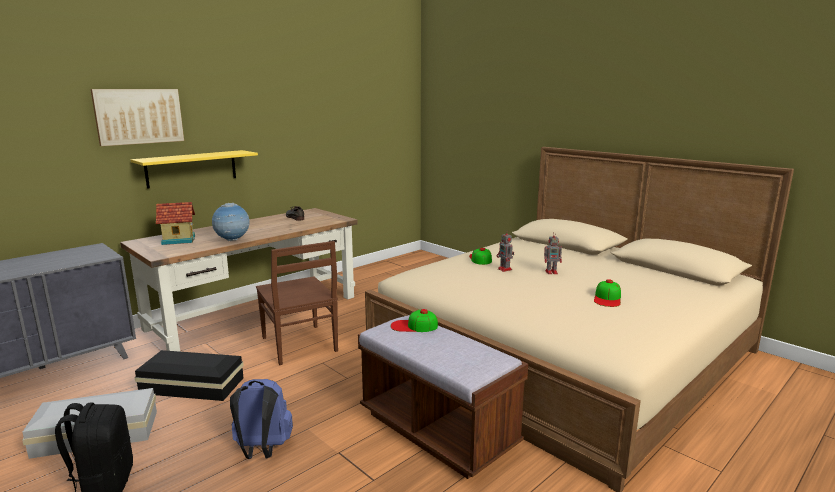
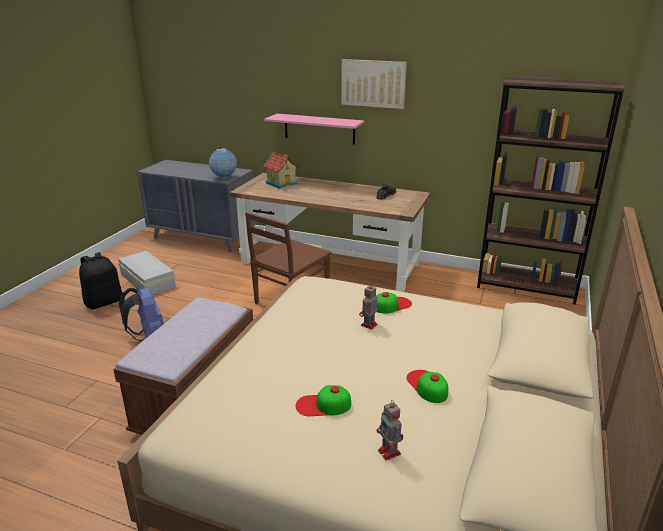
camera: 65 degrees right, 10 degrees up
(139, 116) = (285, 80): picture -> picture (373, 83)
(192, 168) = (319, 129): yellow shelf -> pink shelf
(193, 386) = (209, 285): black storage box -> none
(232, 241) = (295, 197): globe -> globe (224, 178)
(400, 261) = (526, 287): none -> brown bookcase
(414, 326) = (214, 314): cap -> cap (427, 386)
(552, 272) = (387, 355): toy robot -> toy robot (390, 453)

